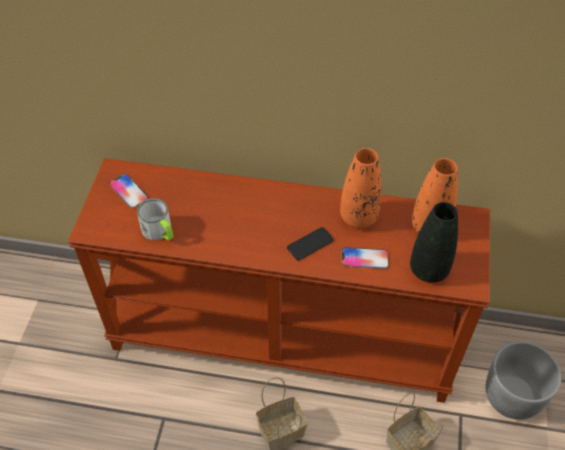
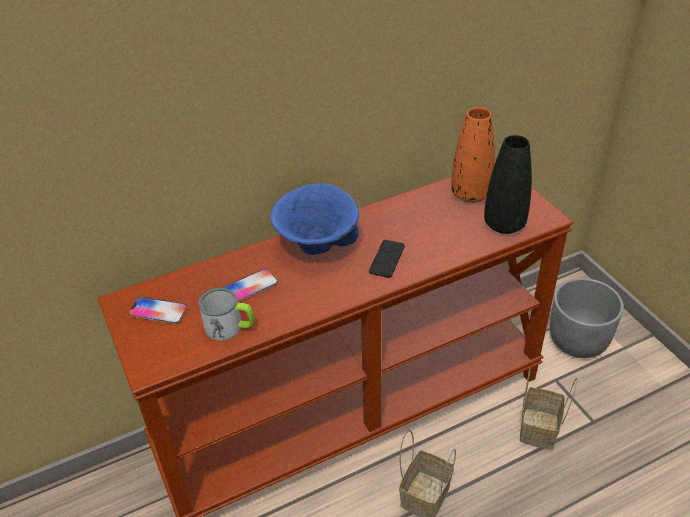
camera: 35 degrees left, 10 degrees down
(270, 204) = (316, 247): none -> blue bowl
(358, 217) = (405, 217): orange vase -> none
(364, 259) = (445, 244): phone -> phone (249, 287)

